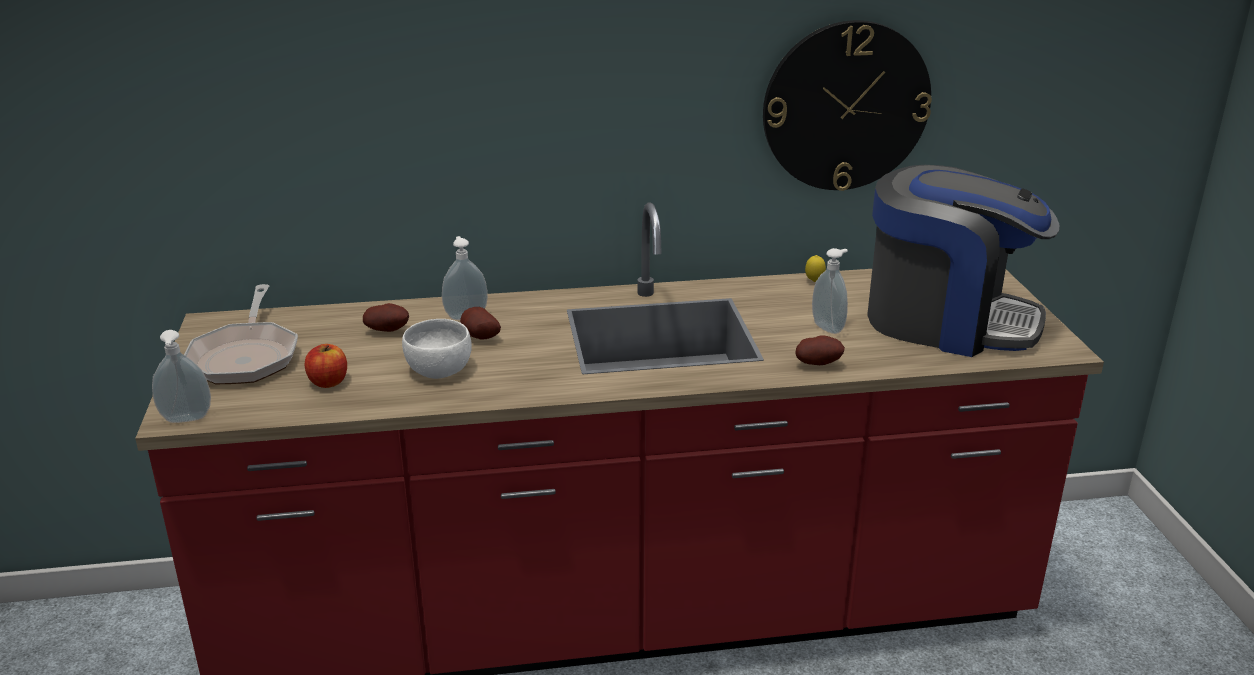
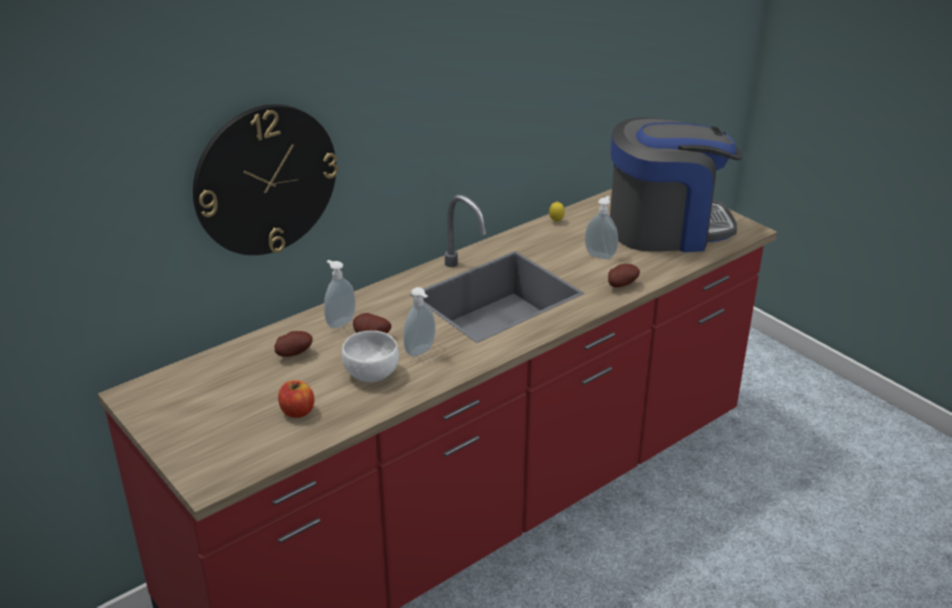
camera: 30 degrees left, 5 degrees up
(186, 420) = (220, 482): soap dispenser -> soap dispenser (421, 352)
(246, 356) = (202, 413): frying pan -> none
(846, 106) = (560, 86): wall clock -> wall clock (265, 180)

